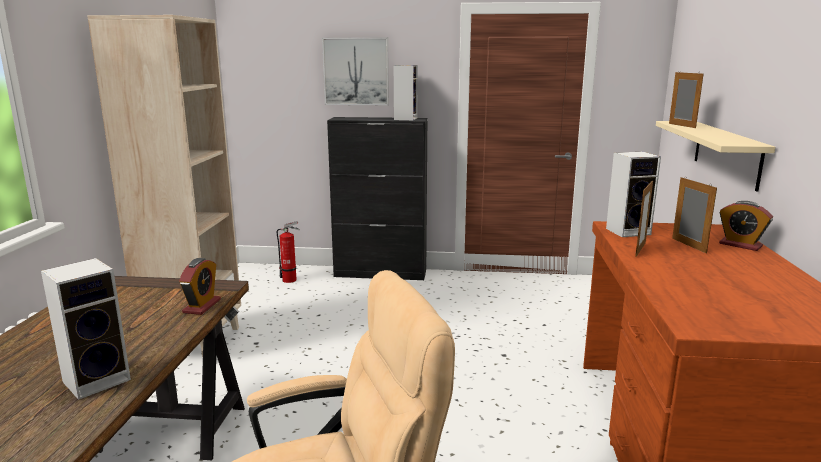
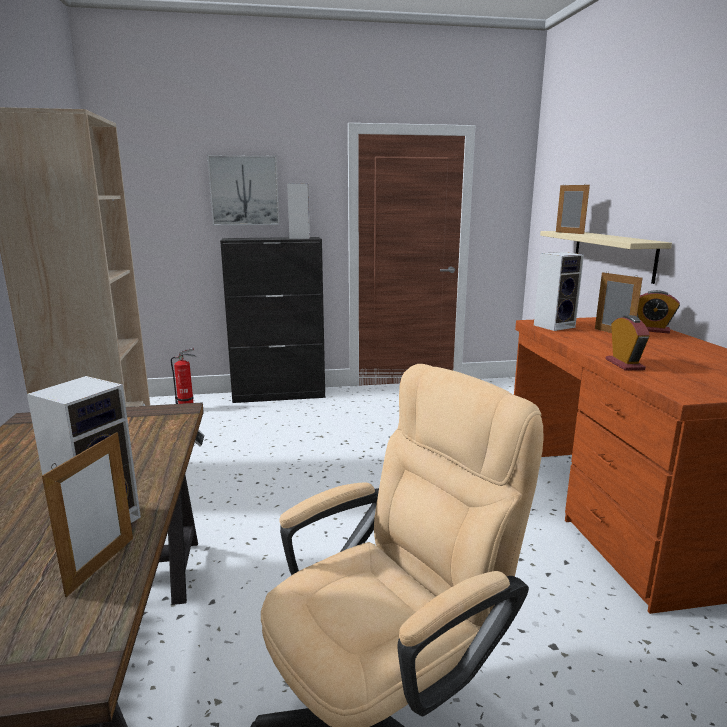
camera: 15 degrees left, 0 degrees up
(202, 306) = (169, 432): alarm clock -> alarm clock (624, 364)
(640, 249) = (579, 339): picture frame -> picture frame (101, 565)

